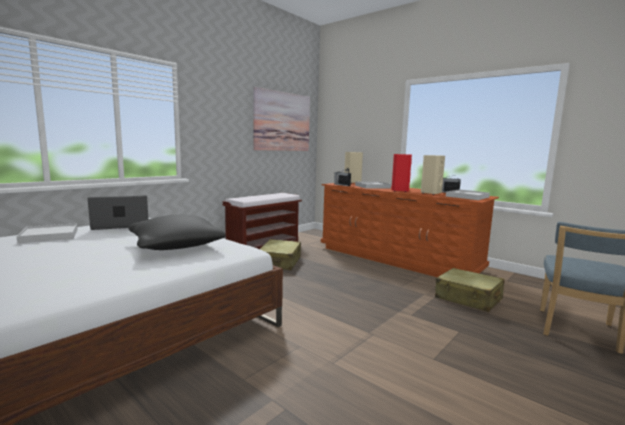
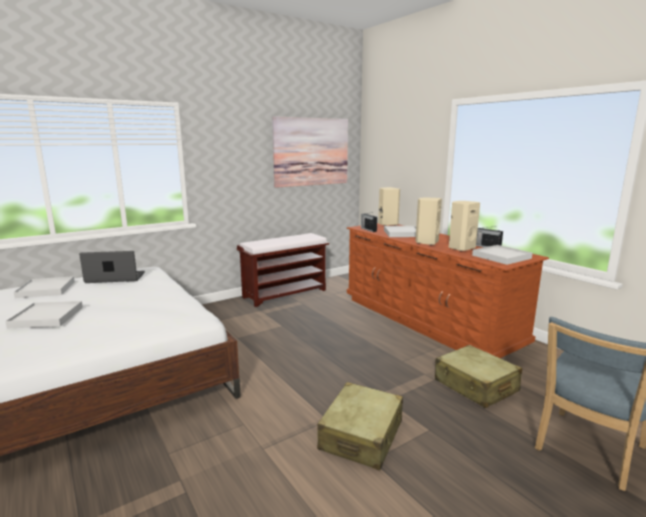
camera: 15 degrees right, 5 degrees up
(77, 255) = (46, 317): none -> white tray
(176, 245) = (138, 310): black pillow -> none
(280, 262) = (289, 316): beige suitcase -> beige suitcase (361, 435)
(399, 191) = (426, 242): red speaker -> beige speaker

